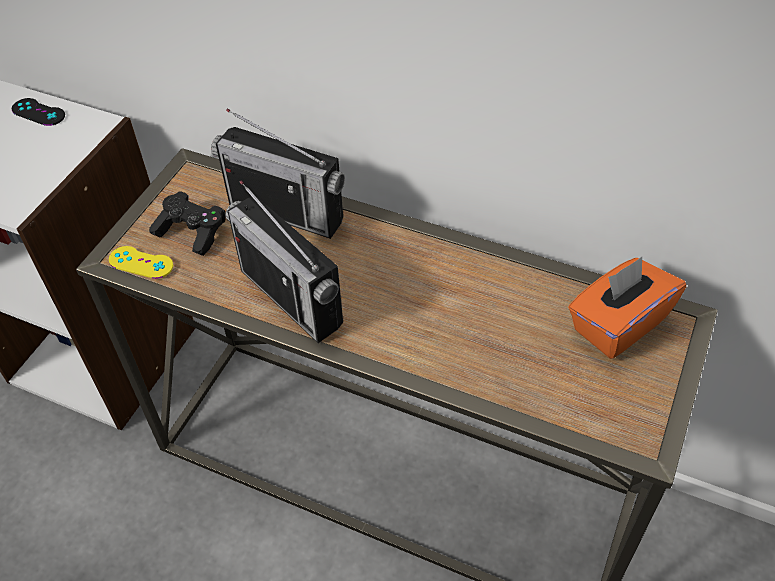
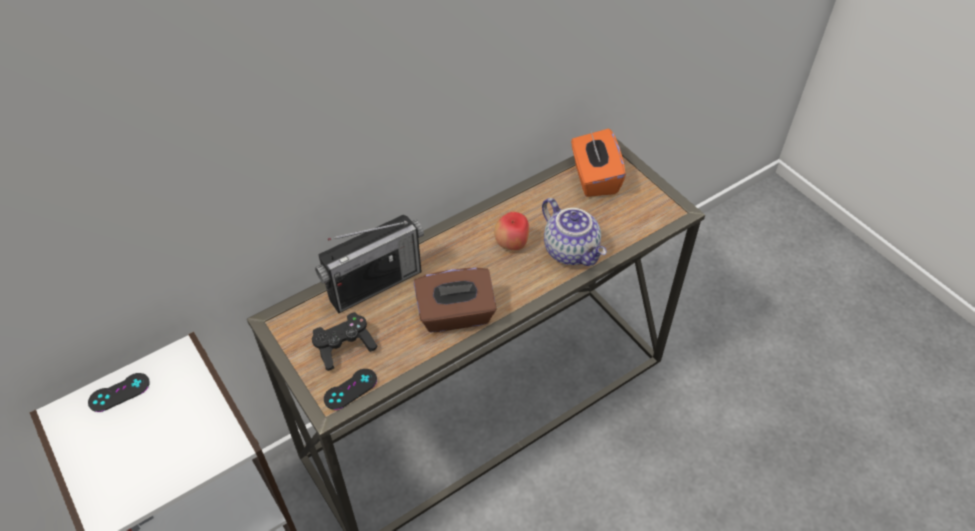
camera: 60 degrees left, 0 degrees up
(141, 263) = (350, 389): yellow game controller -> black game controller
(291, 297) = (456, 315): radio -> brown tissue box
(435, 296) = (512, 244): none -> apple
(472, 358) = (572, 251): none -> teapot

